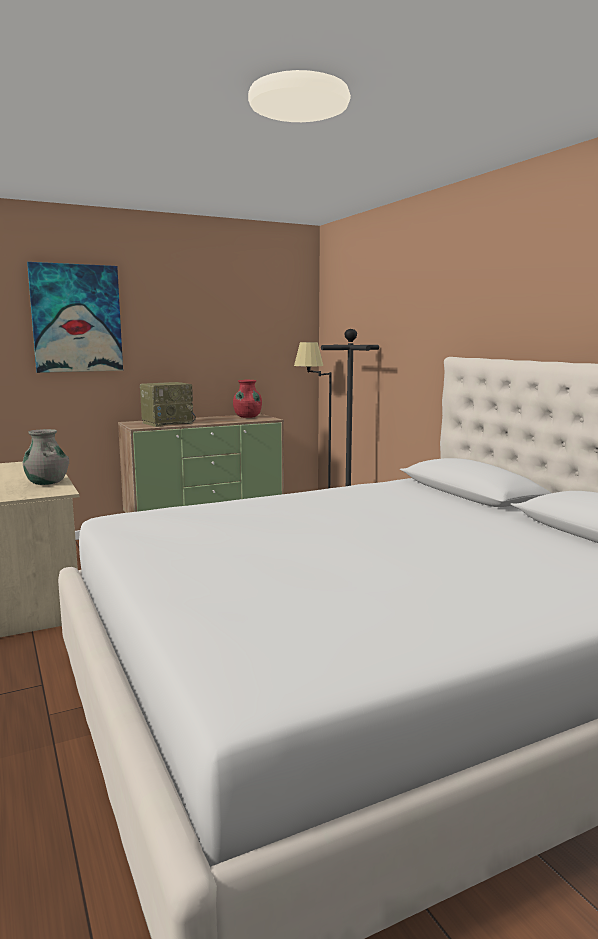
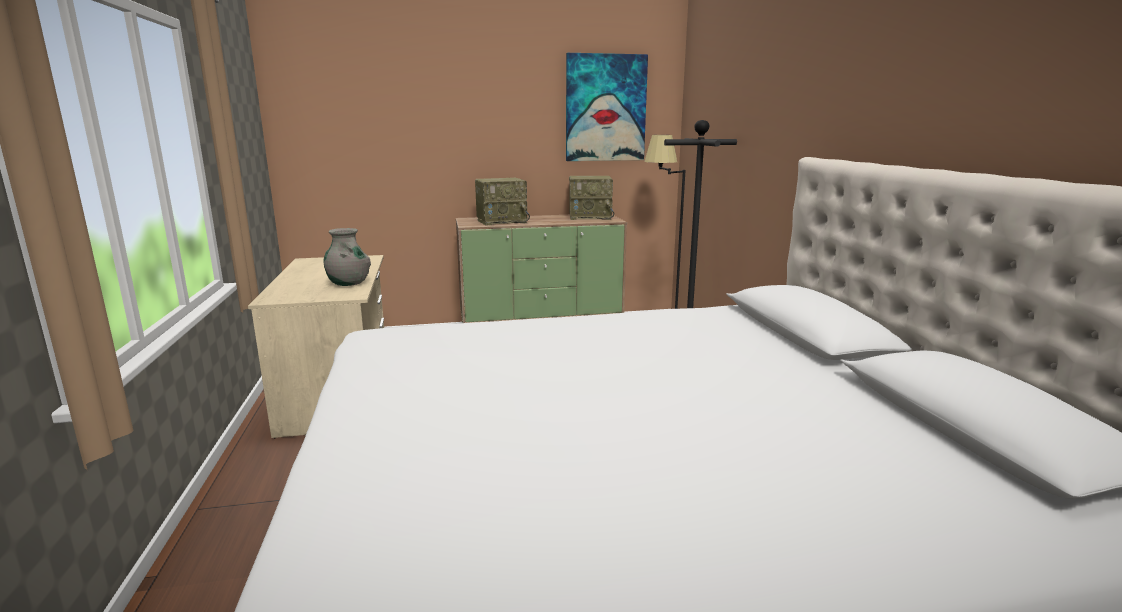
camera: 15 degrees right, 5 degrees up
(76, 318) = (414, 109): picture -> picture (605, 108)
(247, 417) = (591, 217): red vase -> radio

